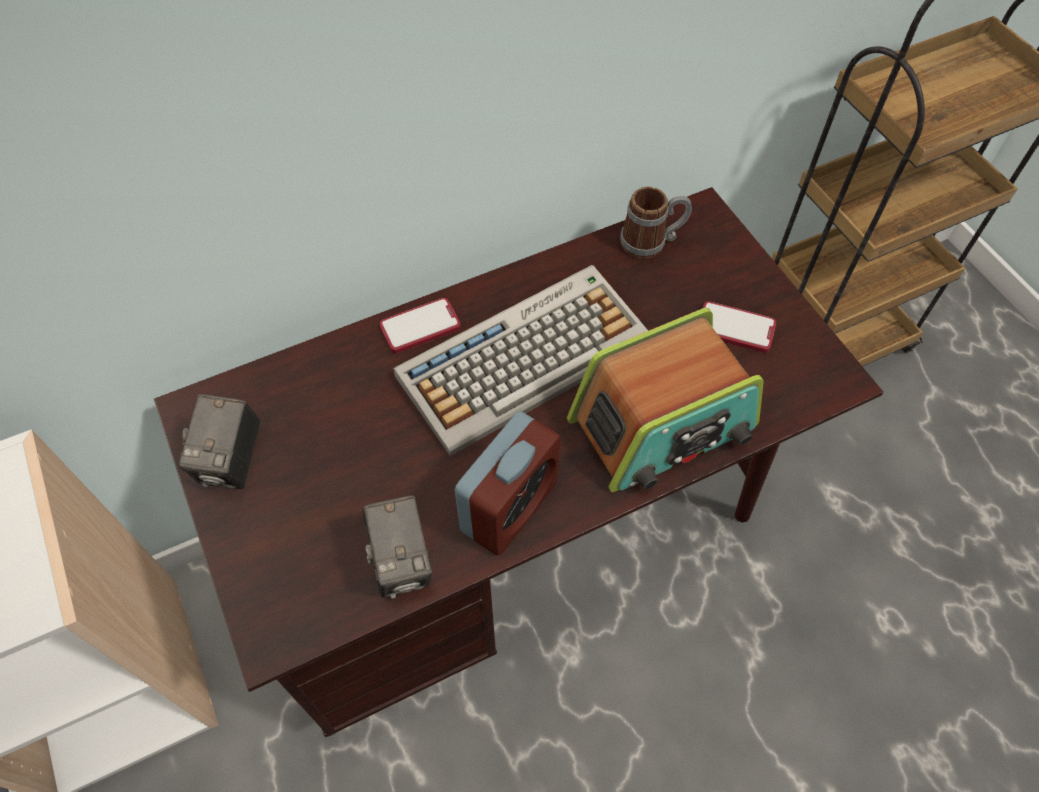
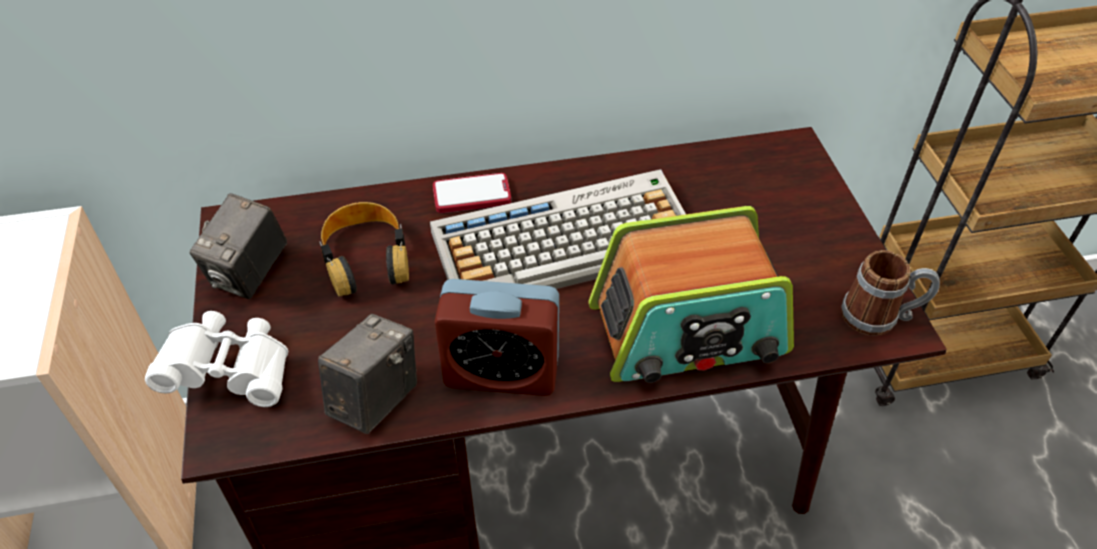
camera: 15 degrees right, 10 degrees down
(254, 570) = (231, 372): none -> white binoculars
(341, 418) = (366, 258): none -> headphones
(402, 562) = (375, 398): camera -> camera turned 150 degrees counterclockwise
(509, 507) = (501, 372): alarm clock -> alarm clock turned 45 degrees clockwise
(651, 241) = (731, 163): mug -> mug (880, 317)
(735, 328) = (796, 257): phone -> none

